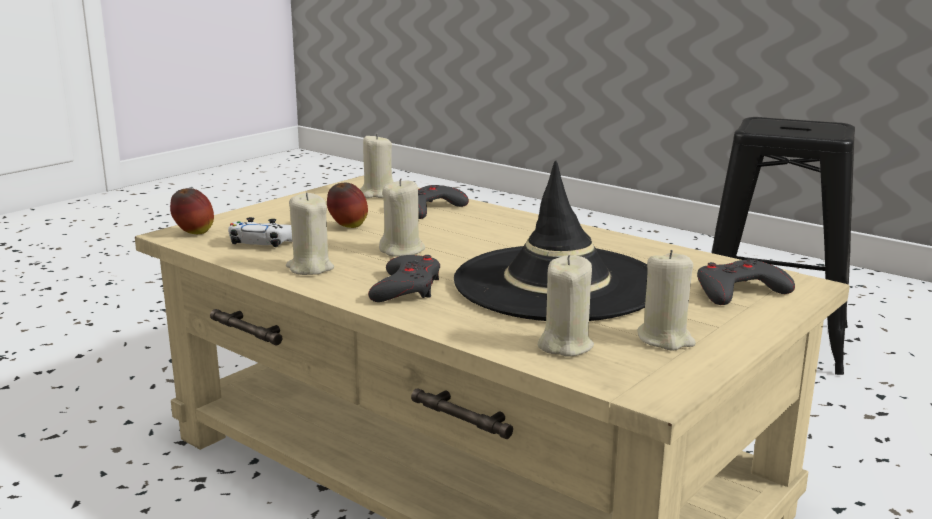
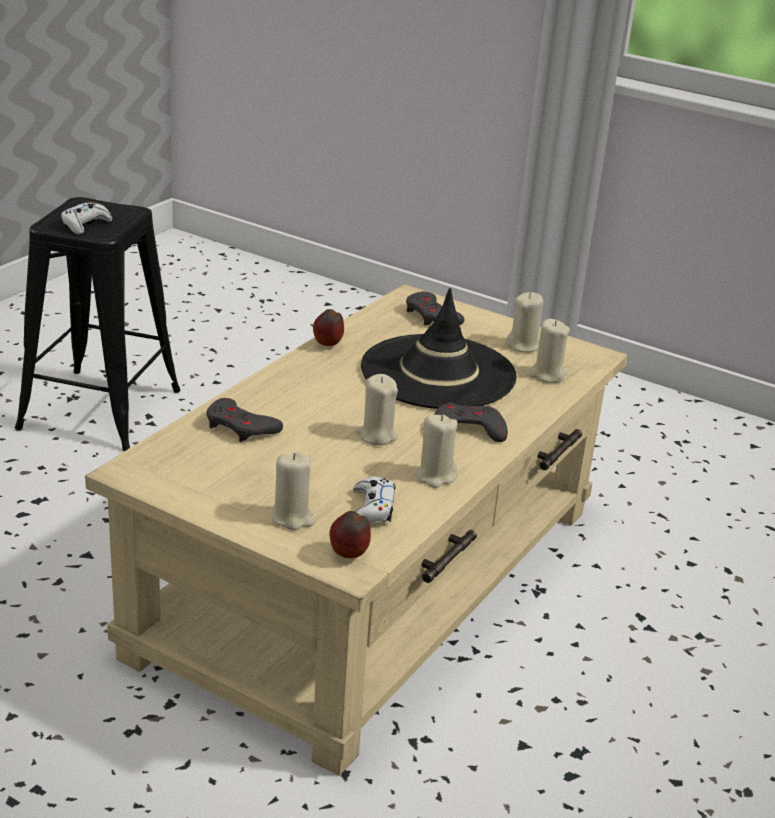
camera: 100 degrees left, 10 degrees up
(348, 227) = (311, 467): apple -> apple (328, 346)
(378, 194) = (181, 458): beige candle -> beige candle (292, 517)
(773, 126) = (85, 224): none -> white game controller

